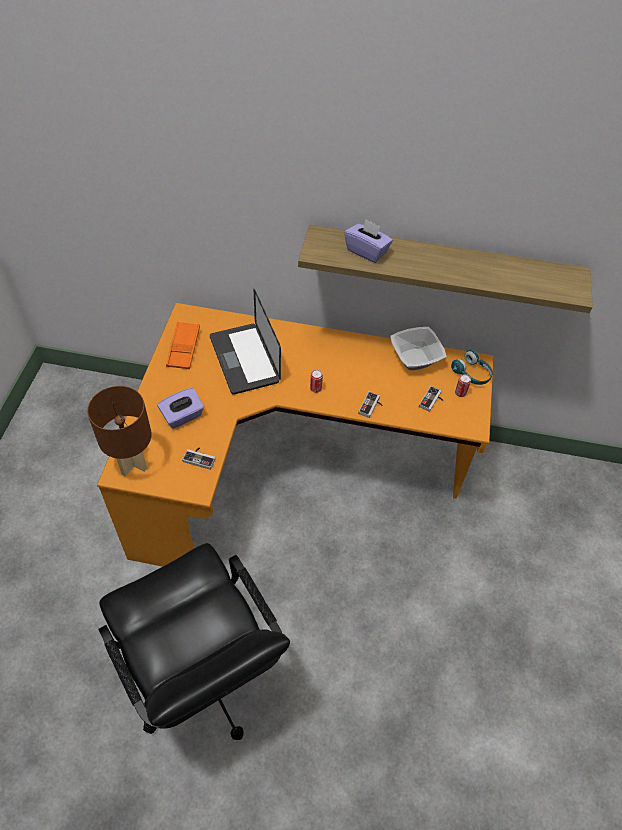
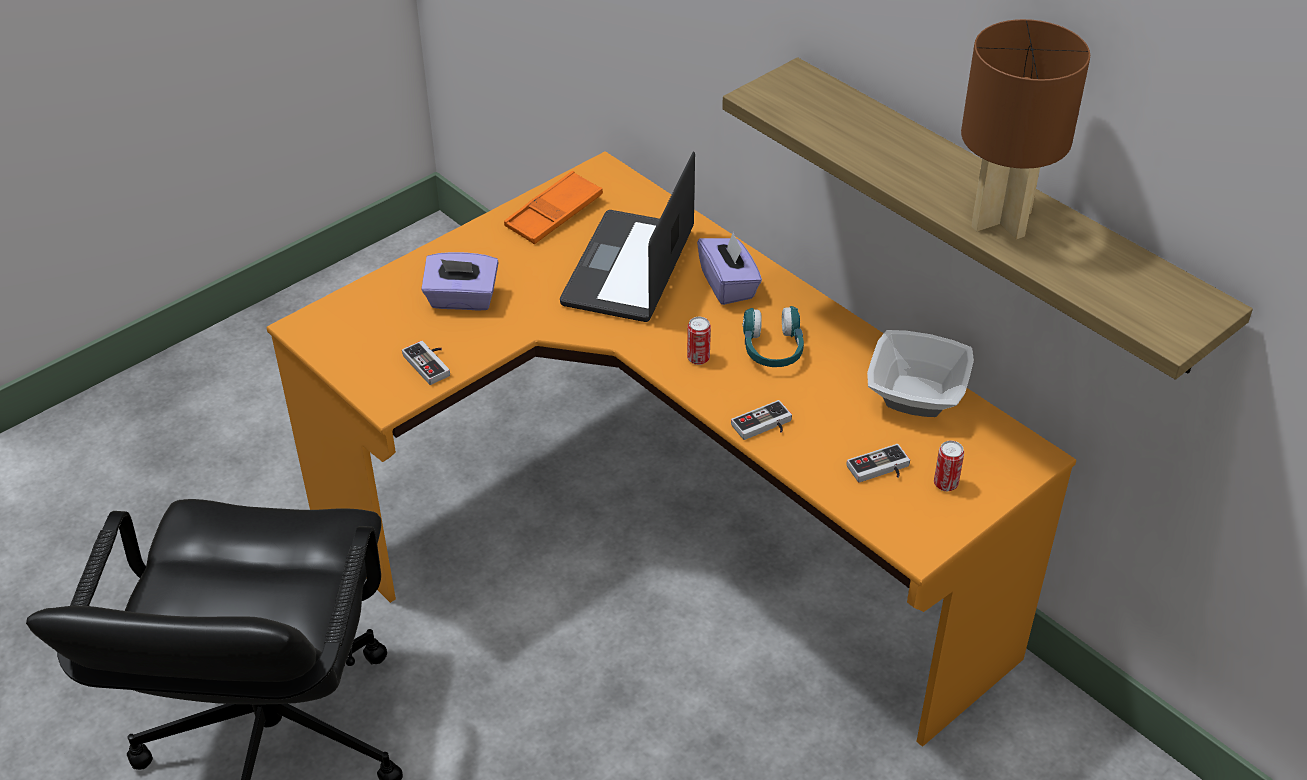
camera: 40 degrees right, 10 degrees down
(132, 463) = (335, 324): brown table lamp -> brown table lamp (999, 219)
(367, 251) = (848, 125): purple tissue box -> purple tissue box (728, 285)
(471, 374) = (1000, 466): turquoise headphones -> turquoise headphones (772, 349)

